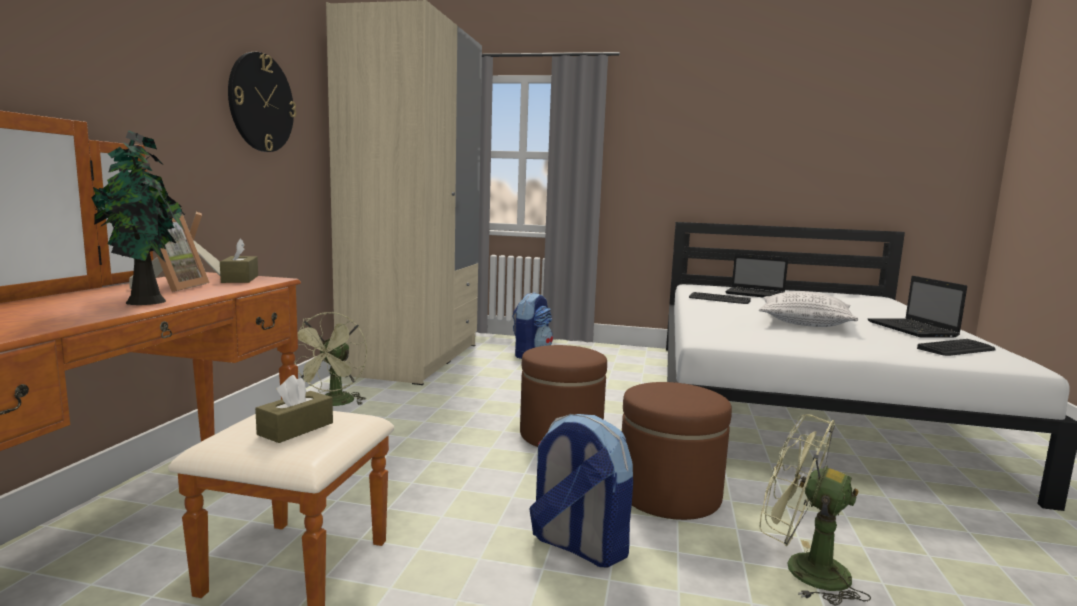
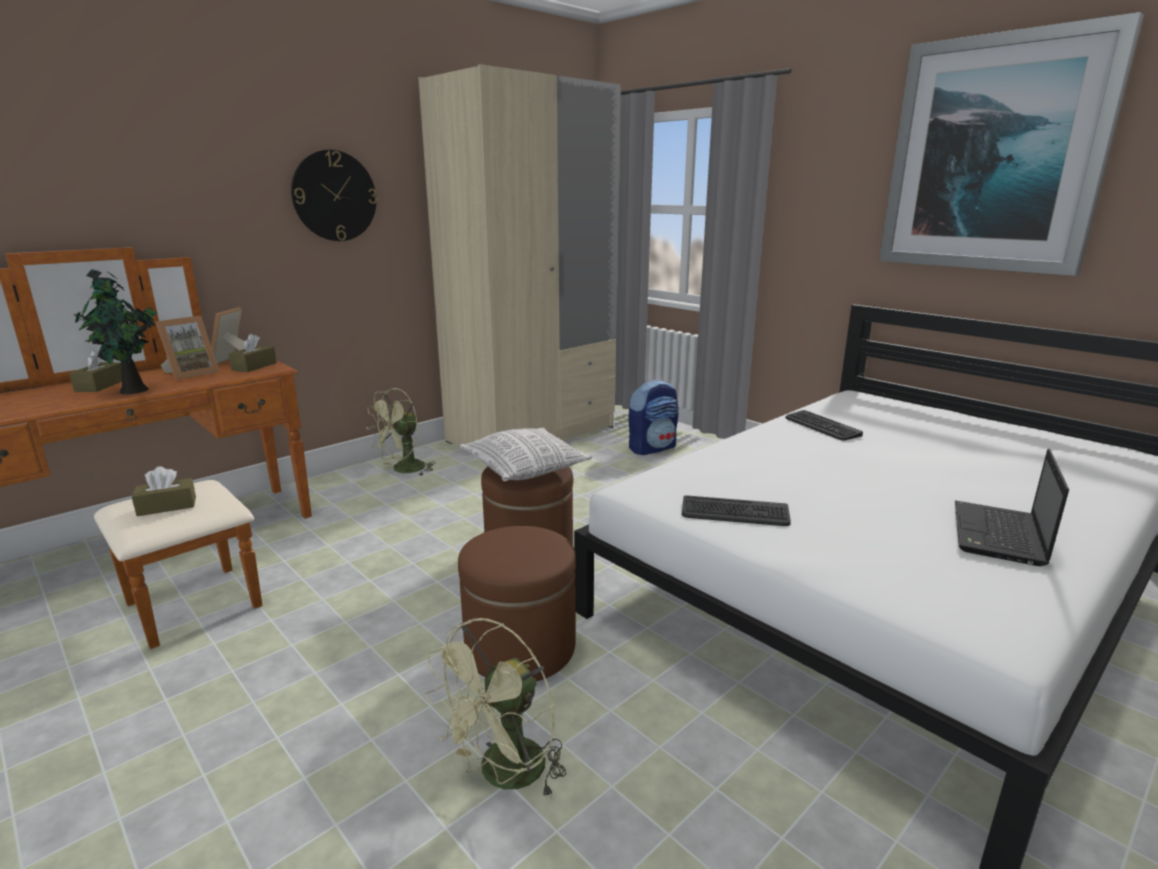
camera: 35 degrees right, 10 degrees up
(70, 302) = (100, 386): none -> brown tissue box
(577, 545) = (367, 664): backpack -> none
(756, 294) = (909, 424): laptop -> none
(761, 121) = (995, 156): none -> picture
(802, 569) = (504, 776): green fan -> green fan turned 120 degrees counterclockwise
(804, 323) = (842, 488): pillow -> pillow (525, 469)
(957, 349) = (965, 588): keyboard -> keyboard (734, 513)

